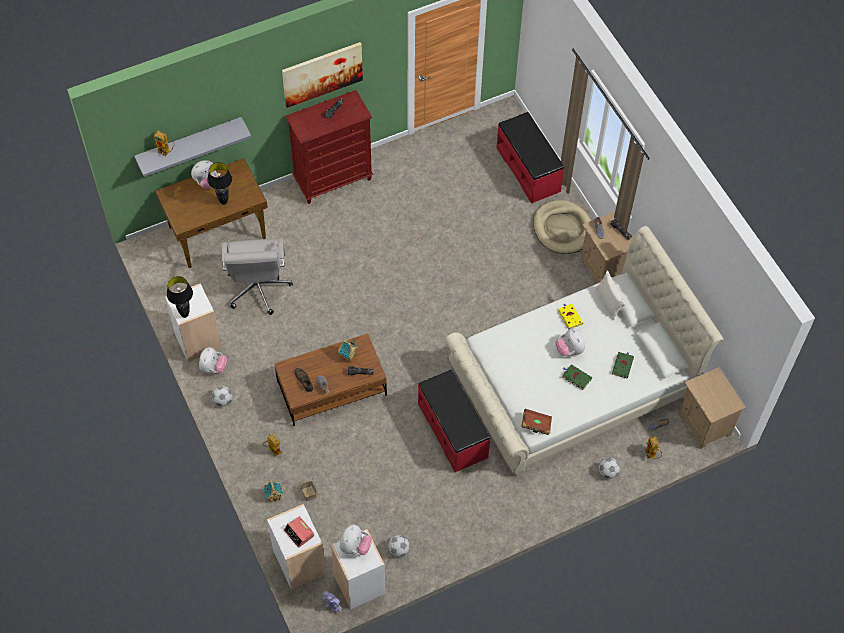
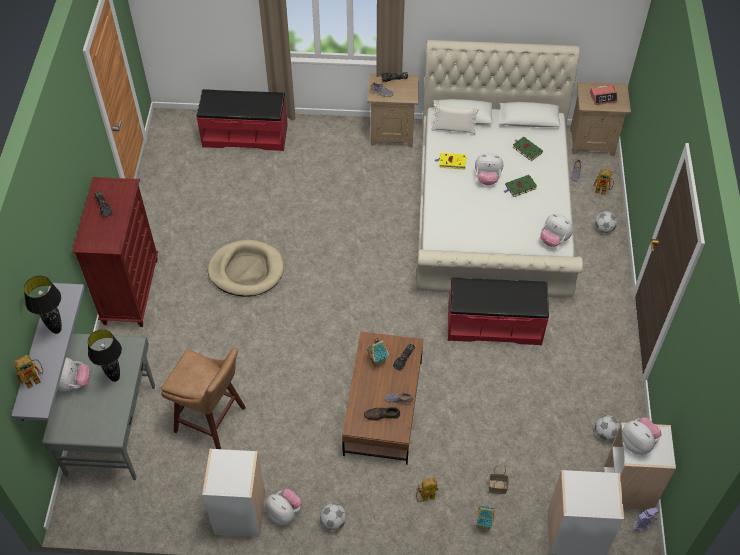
camera: 60 degrees left, 5 degrees down
(184, 315) = (242, 484): black table lamp -> black table lamp (56, 330)
(218, 233) = (113, 429): brown desk -> grey desk
(258, 287) = (212, 421): grey office chair -> brown stool
(299, 533) = (597, 490): alarm clock -> alarm clock (603, 97)
(322, 74) = (70, 175): picture -> none
(536, 425) = (554, 240): brown book -> plush toy
(562, 229) = (328, 142): beige dog bed -> beige dog bed (246, 270)

